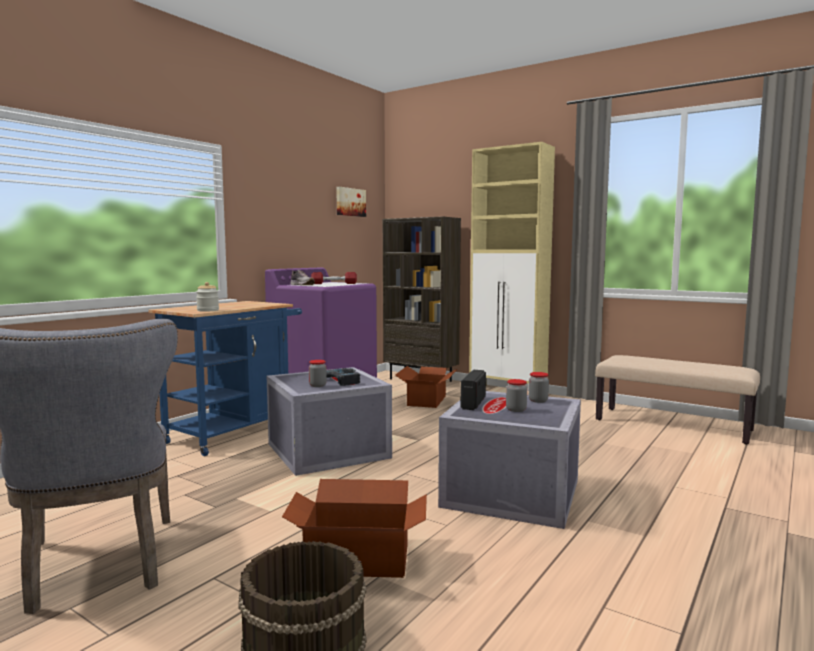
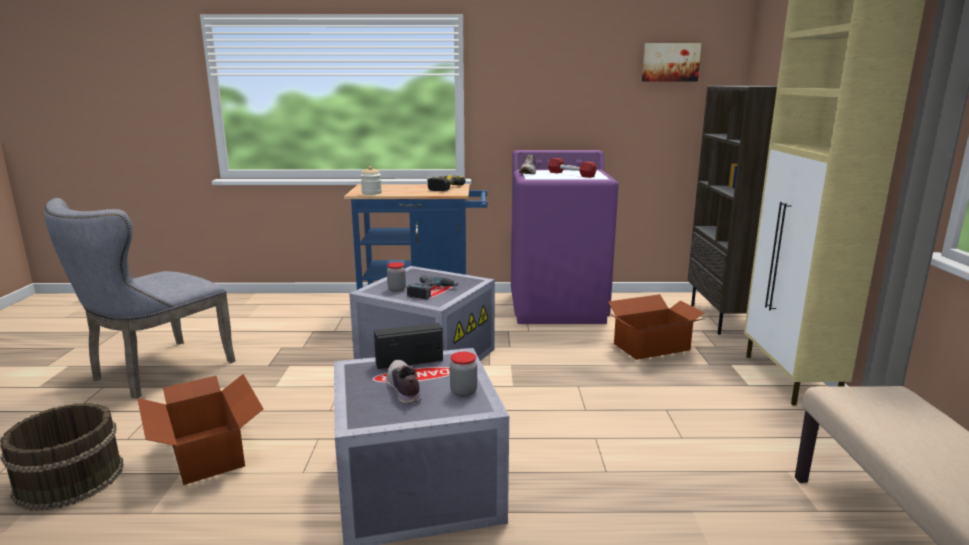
camera: 55 degrees right, 10 degrees up
(242, 303) = (439, 188): none -> power drill
(516, 410) = (403, 389): jar -> shoe

